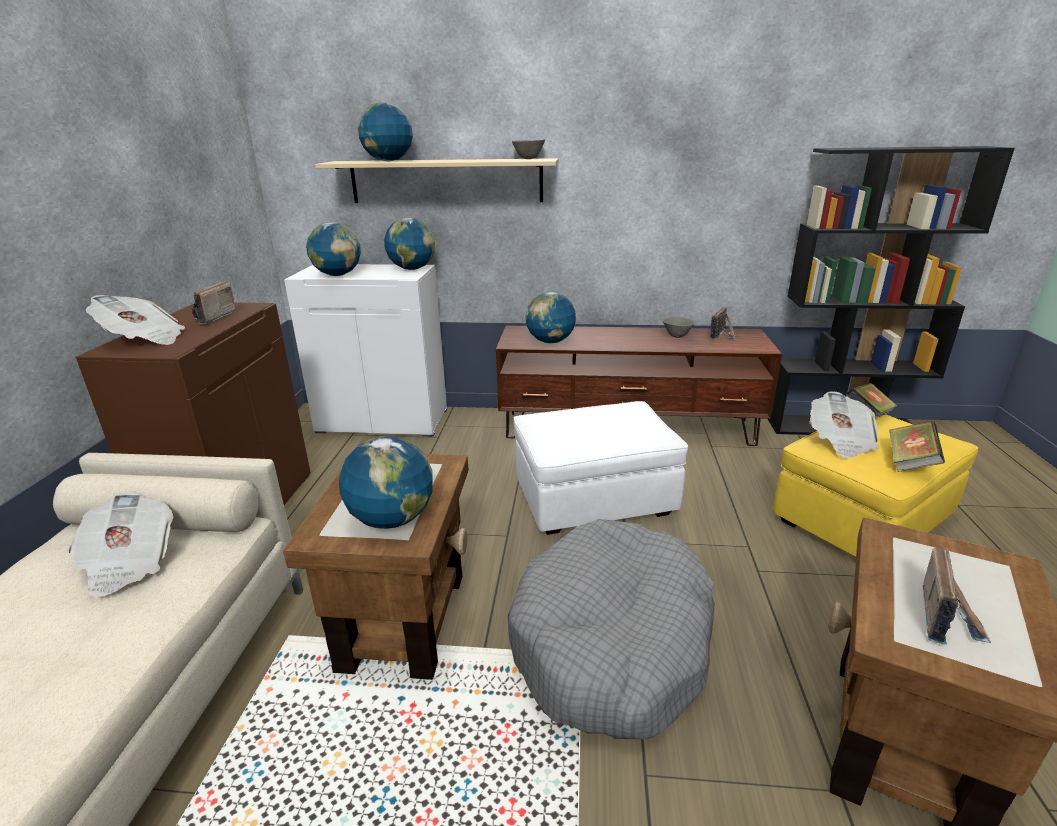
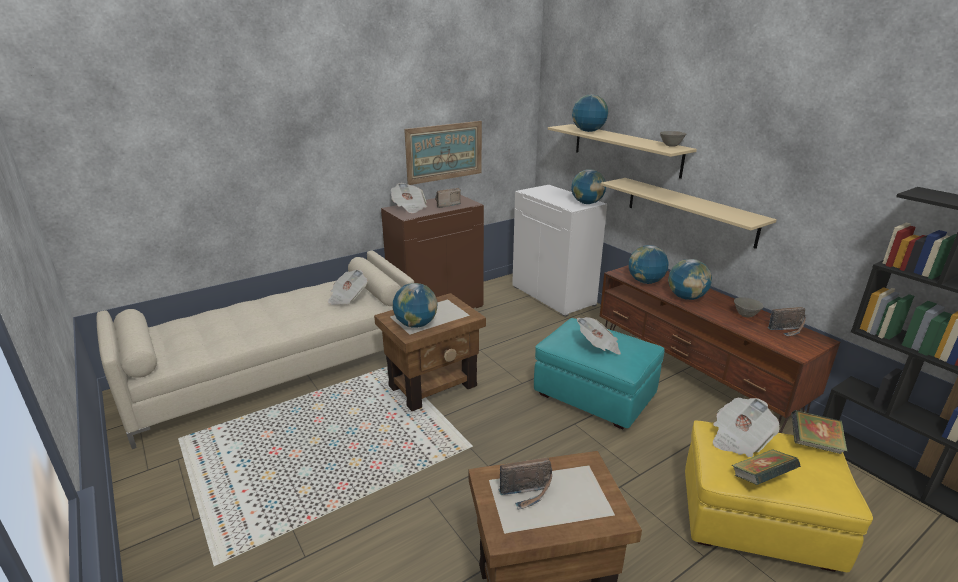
camera: 50 degrees right, 0 degrees up
(150, 225) = (444, 152): none -> picture
(338, 275) = (542, 195): globe -> globe (686, 297)
(562, 241) = (689, 211): none -> beige shelf
(594, 499) = (594, 395): white ottoman -> turquoise ottoman
(602, 428) = (598, 346): none -> newspaper
(612, 642) = (492, 452): grey dog bed -> none

